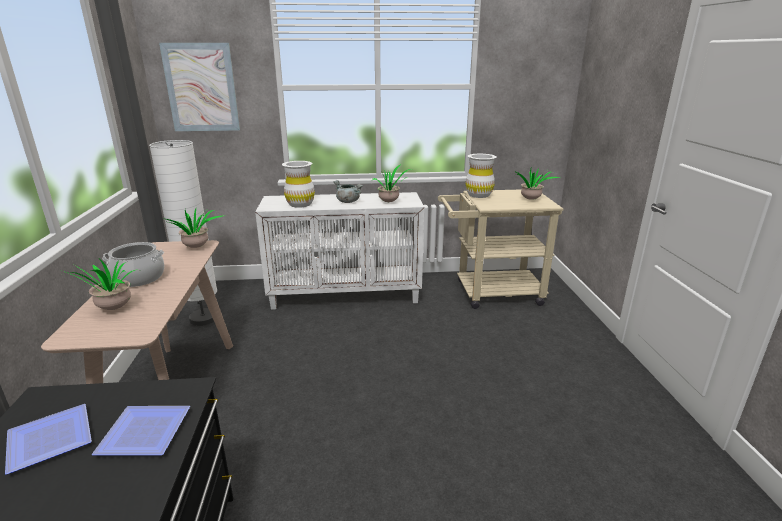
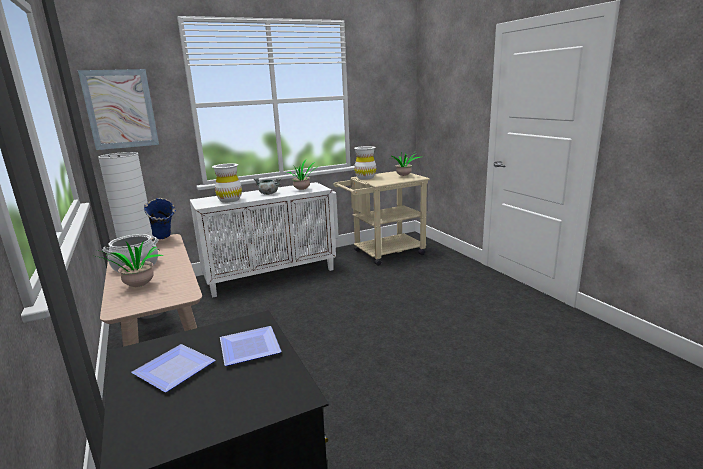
camera: 20 degrees left, 5 degrees down
(196, 248) = (165, 241): potted plant -> blue vase

